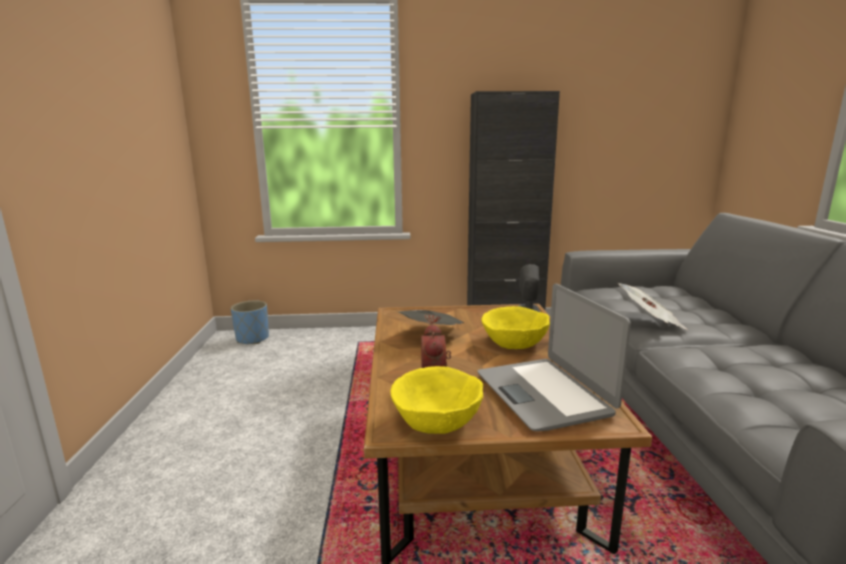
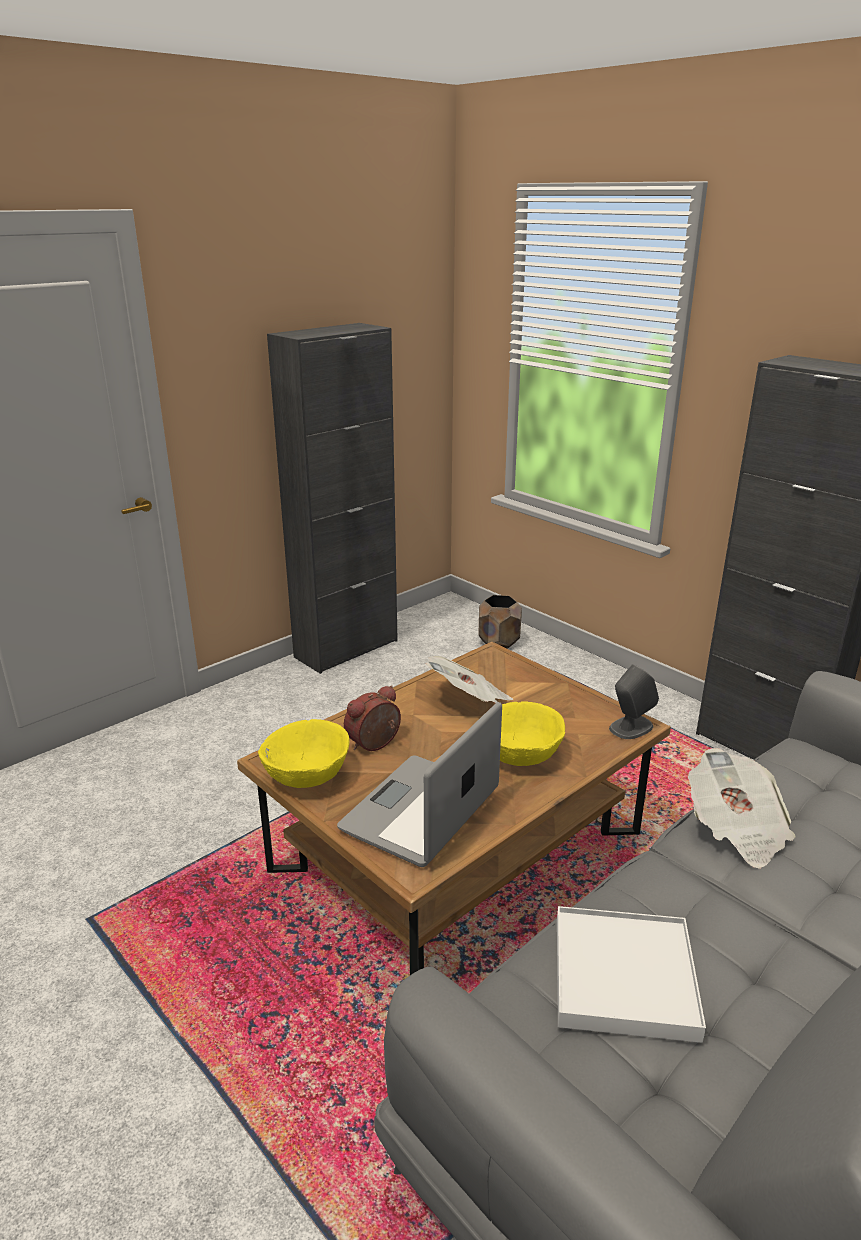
camera: 50 degrees right, 10 degrees up
(187, 392) = (346, 649): none -> black cabinet
(252, 339) = (465, 616): blue planter -> none
(299, 342) = (499, 642): none -> brown planter
(771, 392) = (624, 976): none -> white tray

